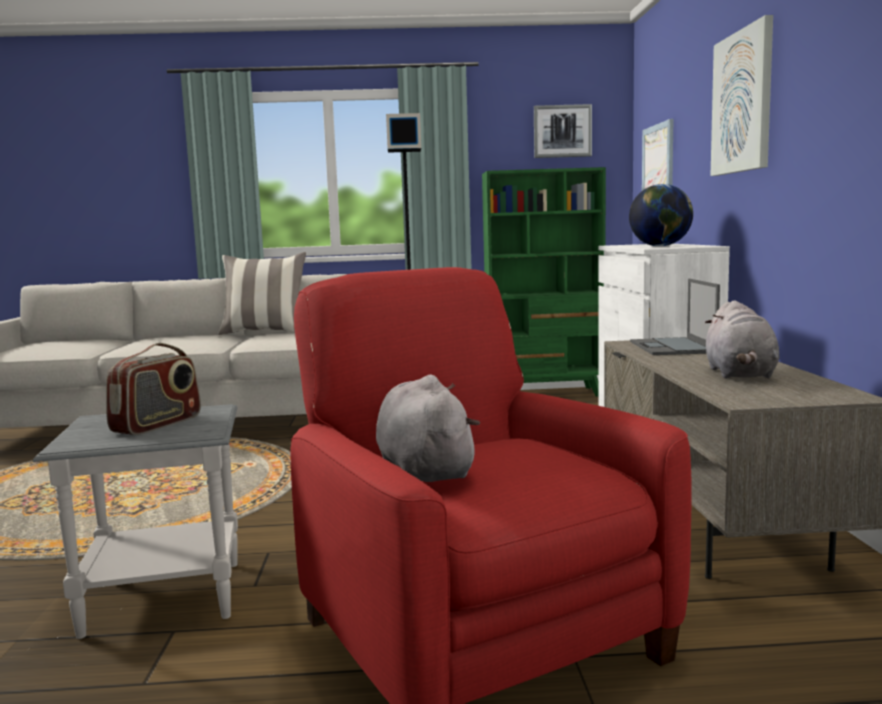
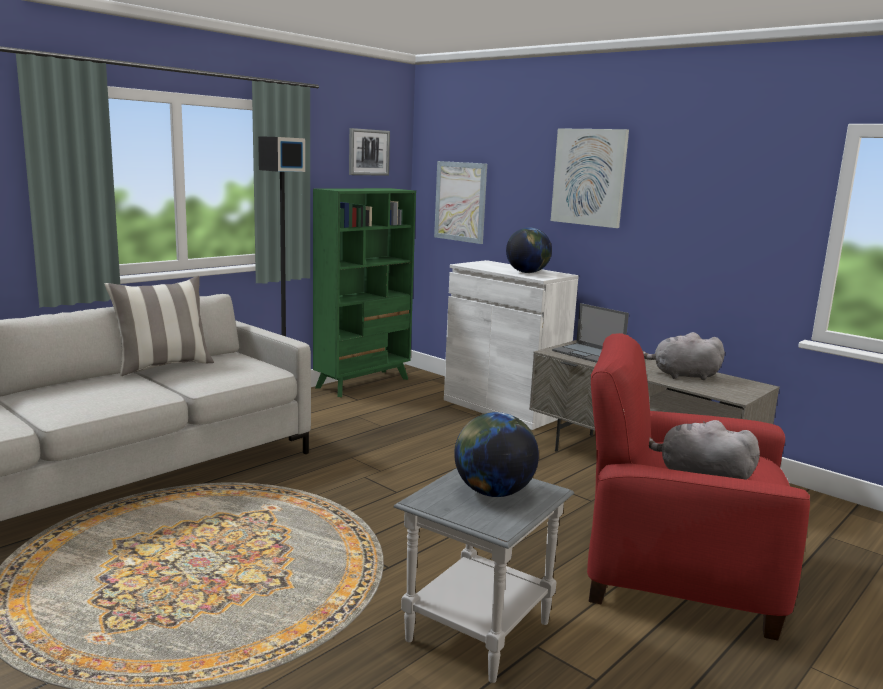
camera: 45 degrees left, 5 degrees up
(158, 425) = (493, 492): radio -> globe
(740, 375) = (682, 376): grey plush toy -> grey plush toy turned 135 degrees clockwise

